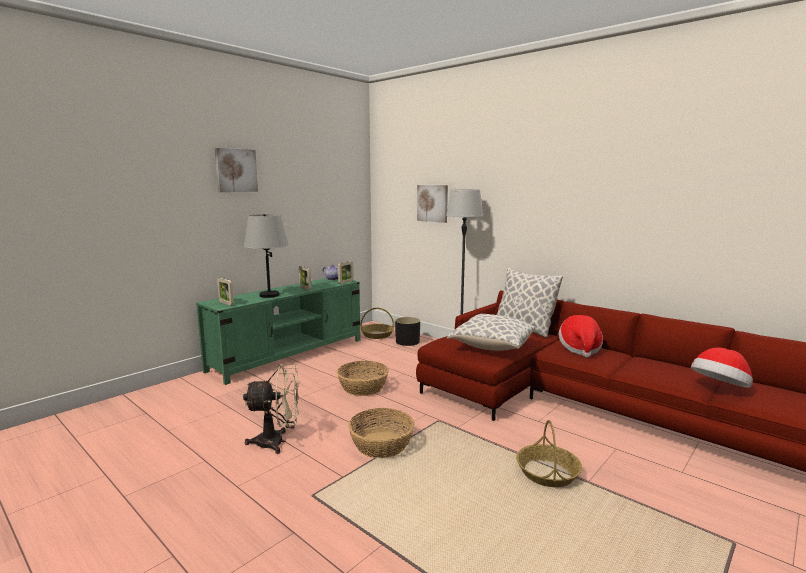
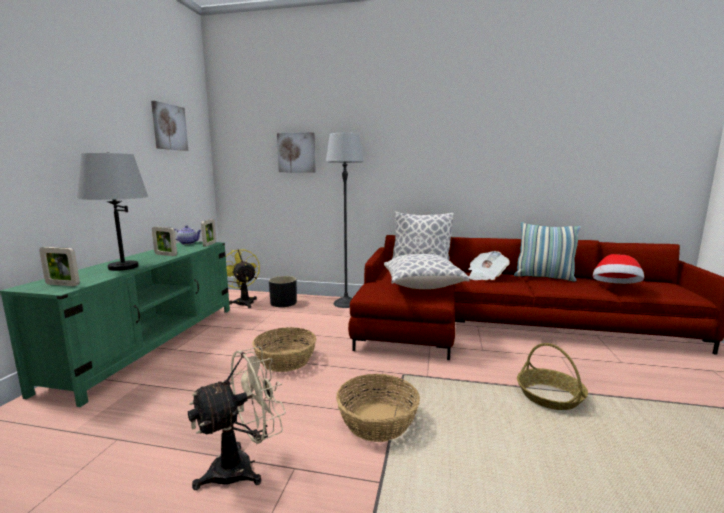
camera: 30 degrees left, 0 degrees up
(236, 170) = (46, 87): picture -> picture (169, 127)
(377, 335) = (243, 302): basket -> yellow fan
(579, 349) = (485, 276): hat -> newspaper
(649, 361) = (544, 277): none -> pillow

